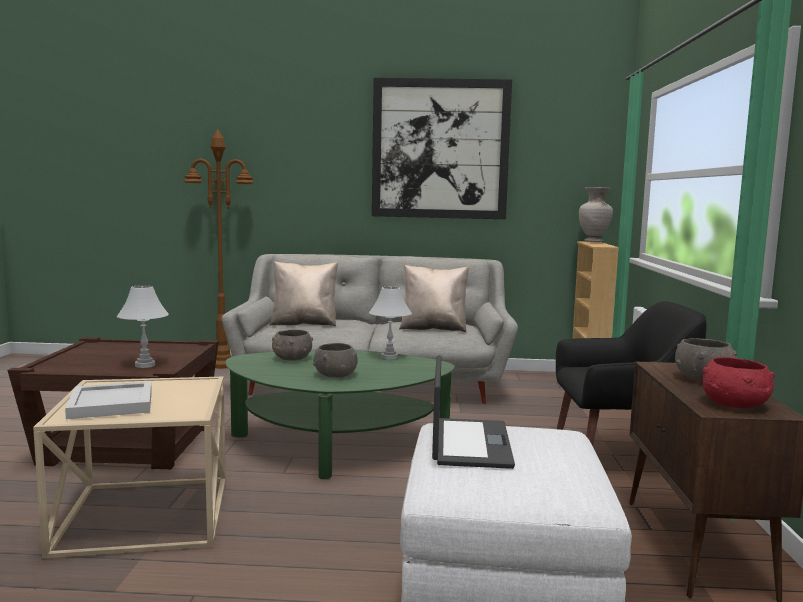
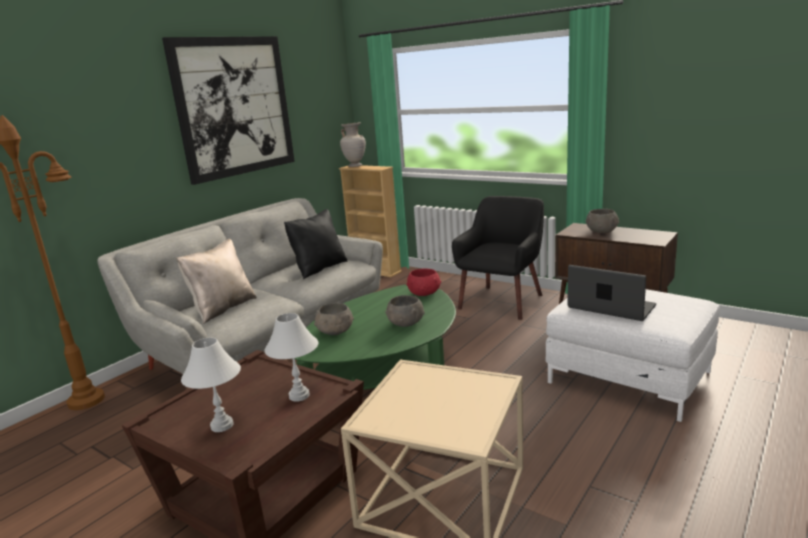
camera: 55 degrees left, 10 degrees up
(110, 403) = (443, 415): white tray -> none
(390, 357) = (377, 297): white table lamp -> white table lamp (222, 425)
(433, 328) = (319, 268): beige pillow -> black pillow
(735, 405) = (649, 237): red bowl -> red bowl (424, 293)

